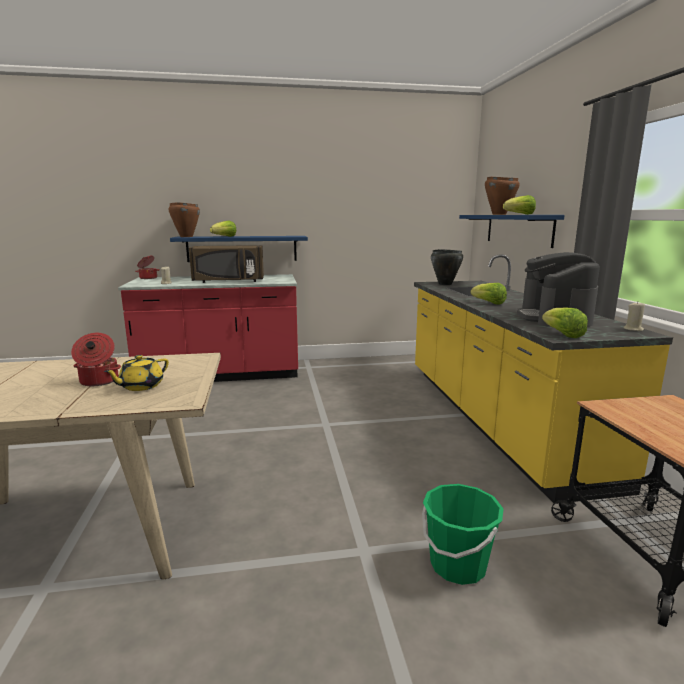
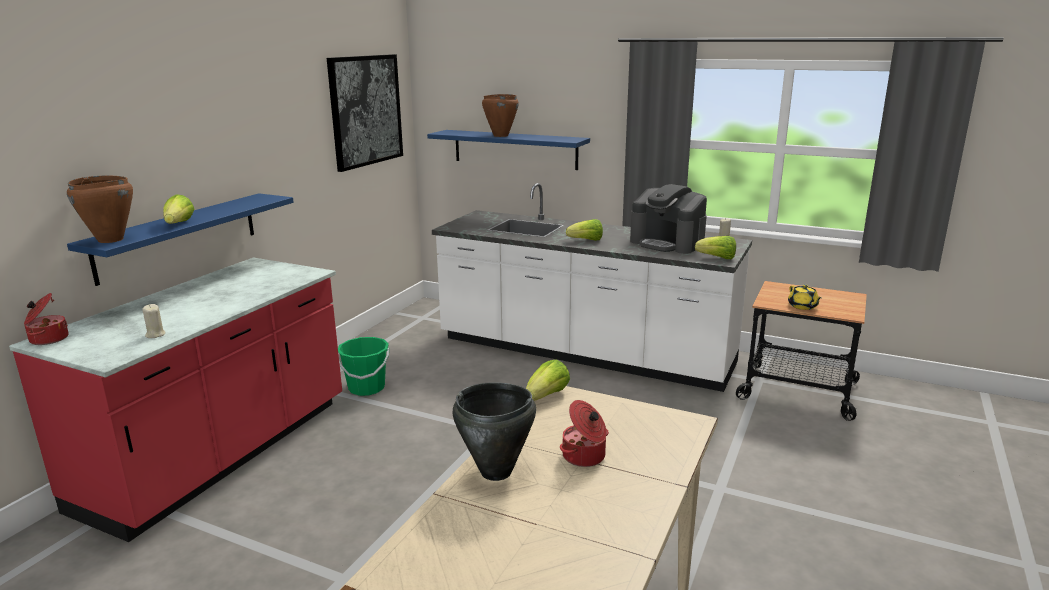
camera: 55 degrees left, 5 degrees up
(140, 386) = (627, 436): yellow teapot -> yellow teapot (803, 306)
(229, 281) = (233, 297): brown microwave -> none
(417, 195) = (366, 110): none -> picture
(445, 284) = (471, 225): black cooking pot -> black cooking pot (496, 472)
(457, 565) = (762, 457): green bucket -> green bucket (366, 388)
(494, 418) = (584, 352): yellow counter -> white counter
(520, 214) = (538, 137): lettuce -> lettuce (547, 396)

